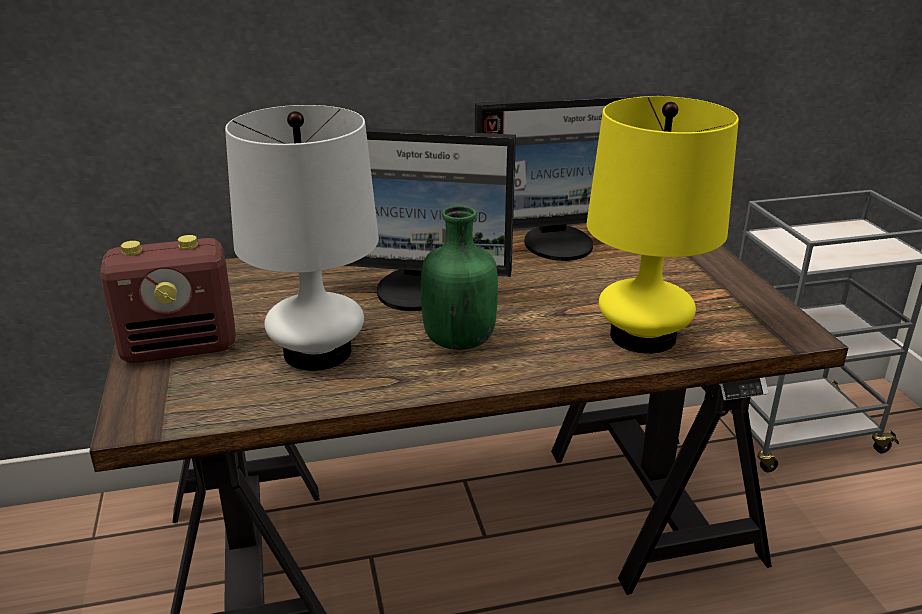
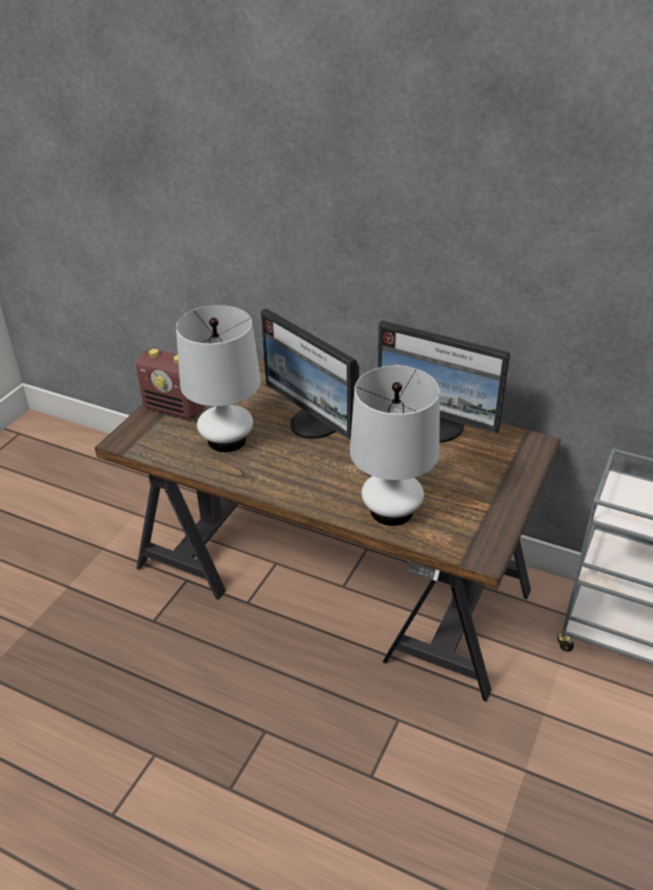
camera: 40 degrees right, 10 degrees up
(458, 341) = (296, 465): green bottle -> none
(643, 336) = (391, 511): yellow table lamp -> white table lamp

